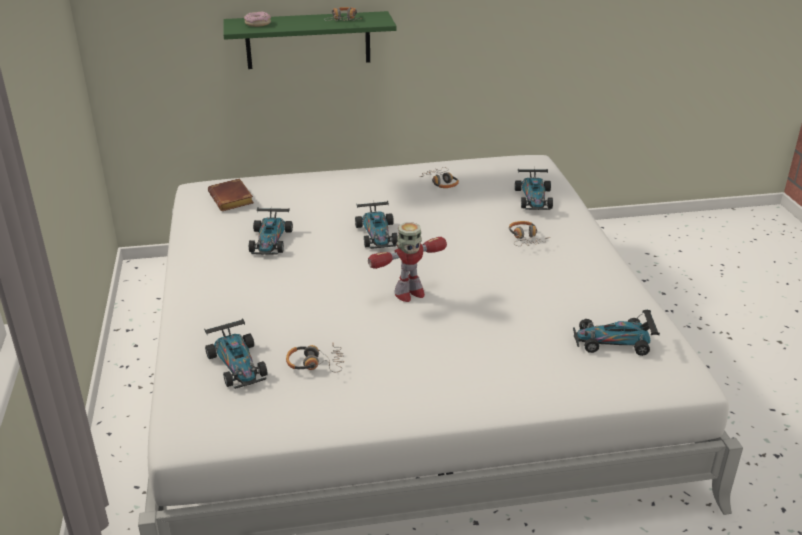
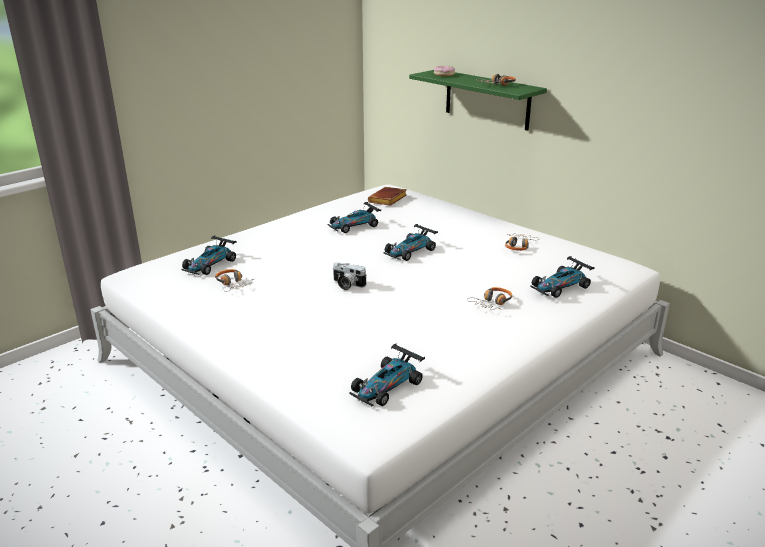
camera: 55 degrees right, 5 degrees down
(409, 293) = (347, 285): toy robot -> camera
(614, 341) = (387, 386): toy car -> toy car turned 105 degrees counterclockwise

